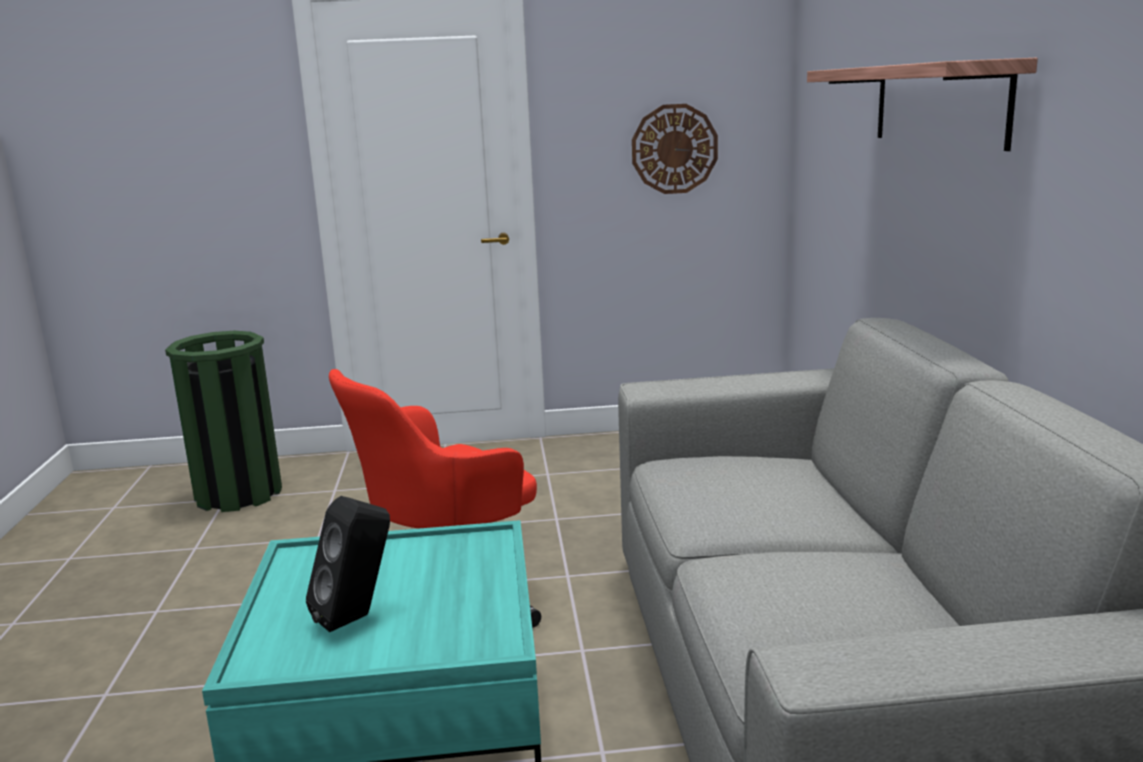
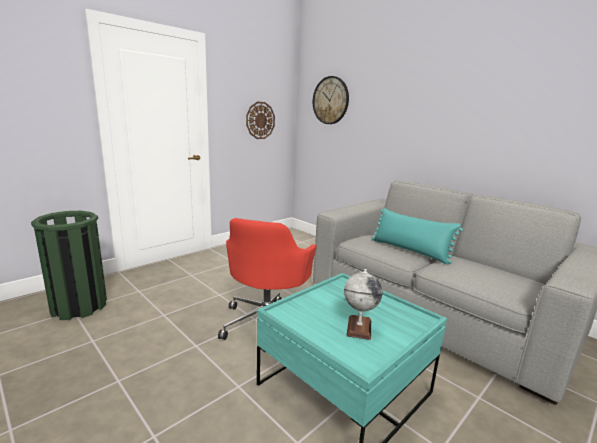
camera: 40 degrees left, 0 degrees up
(357, 618) = (359, 328): black speaker -> globe
(763, 510) = (410, 250): none -> turquoise pillow
(834, 87) = (330, 100): none -> wall clock
(938, 104) = (404, 107): shelf -> none

